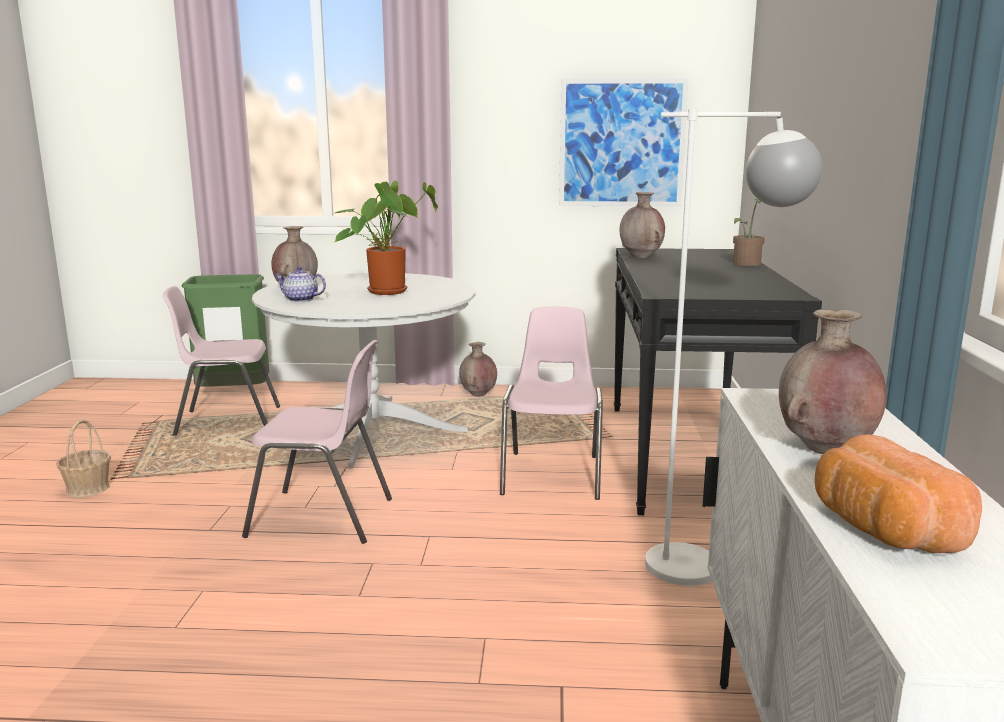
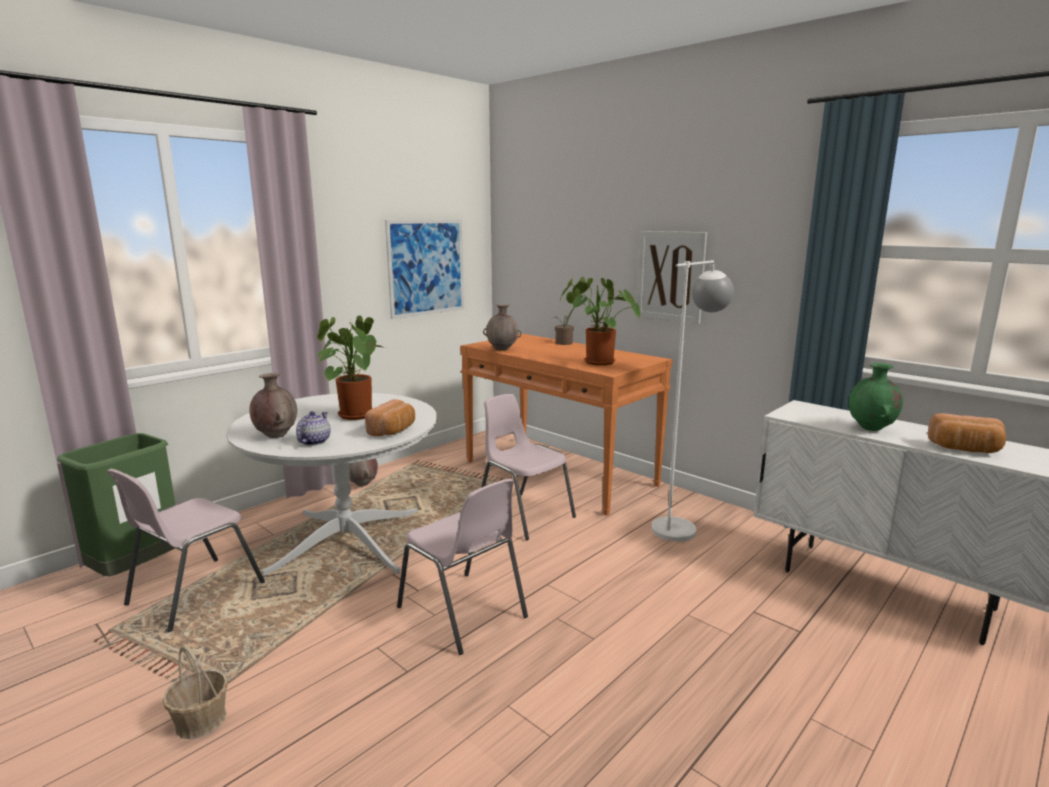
camera: 50 degrees left, 0 degrees up
(300, 299) = (314, 441): teapot -> teapot turned 135 degrees clockwise
(323, 517) = (463, 613): pink chair -> pink chair turned 90 degrees clockwise
(369, 307) = (393, 431): none -> bread
(689, 456) = (560, 473): black console table -> orange console table
(691, 284) = (595, 362): none -> potted plant
(825, 450) = (871, 429): brown vase -> green vase
(845, 154) = (670, 276): none -> picture

